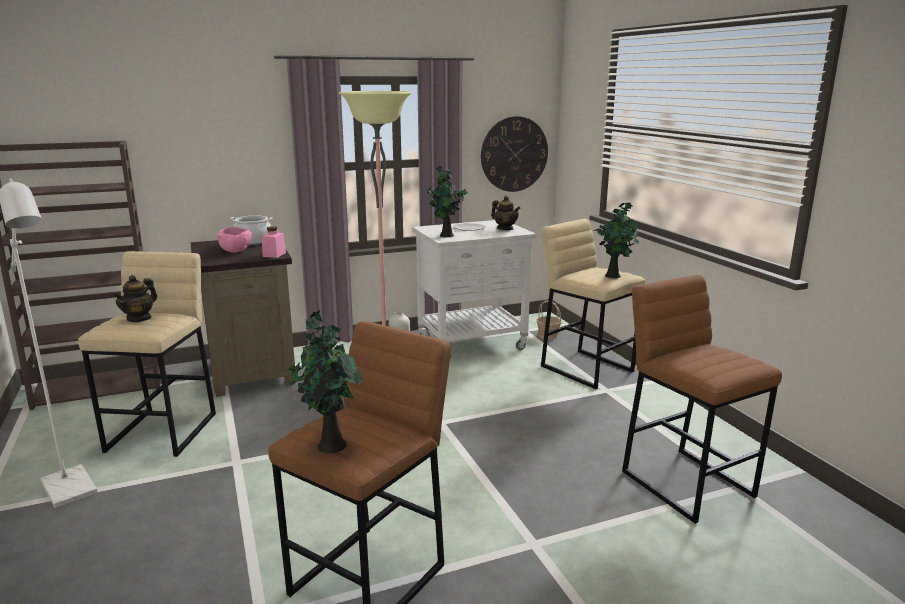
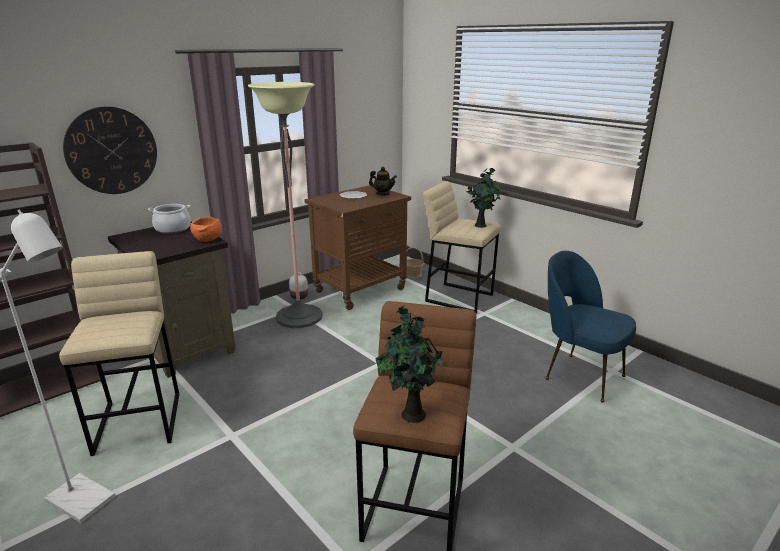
camera: 20 degrees left, 5 degrees up
(139, 318) = (111, 322): teapot -> none
(236, 251) = (166, 241): pink bowl -> none
(274, 254) = (208, 240): pink jar -> orange bowl
(446, 236) = (342, 205): potted plant -> none
(472, 344) = (361, 291): white cart -> brown cart
(514, 154) = (372, 129): wall clock -> wall clock (112, 151)
(685, 482) = (578, 375): brown stool -> blue chair

